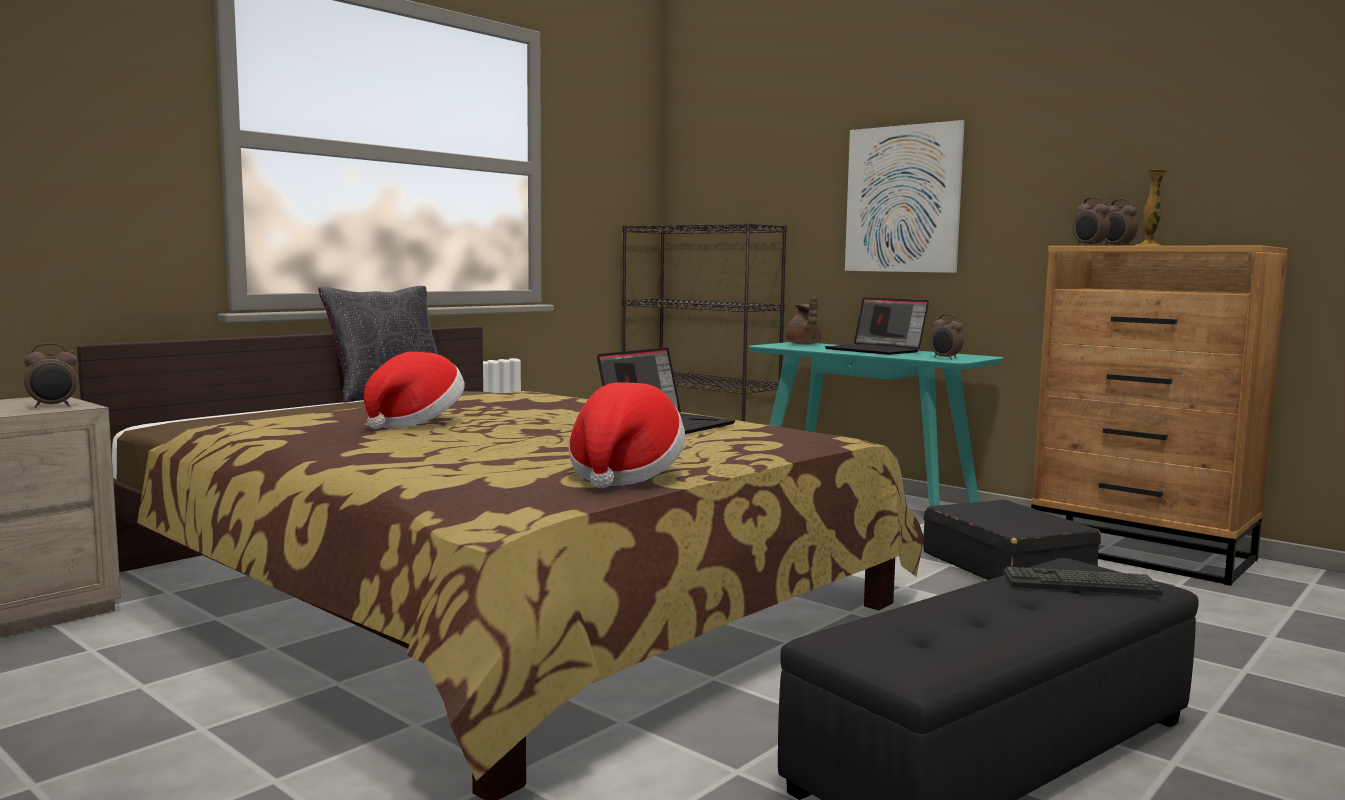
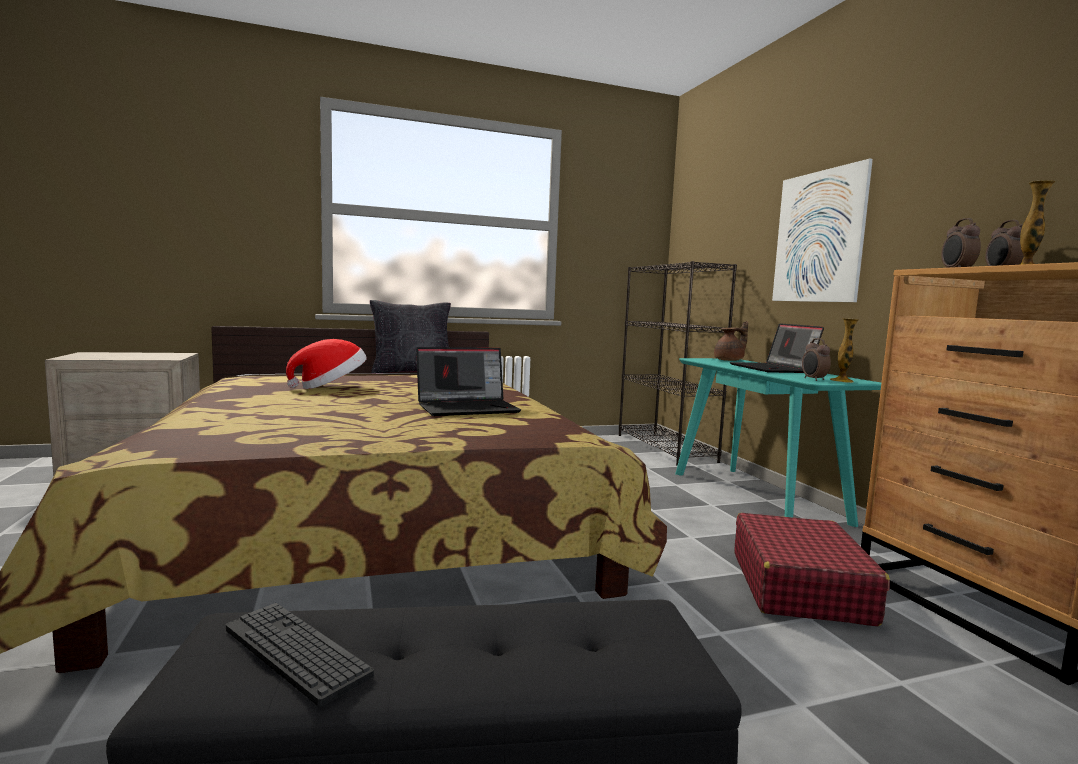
camera: 30 degrees right, 0 degrees up
(53, 406) = (161, 357): alarm clock -> none
(624, 475) = (294, 438): hat -> none
(803, 344) = (730, 360): brown teapot -> brown teapot turned 135 degrees counterclockwise
(967, 357) = (841, 381): none -> vase
(1005, 565) = (799, 586): black suitcase -> red suitcase
(1080, 584) = (591, 639): keyboard -> keyboard (295, 651)

